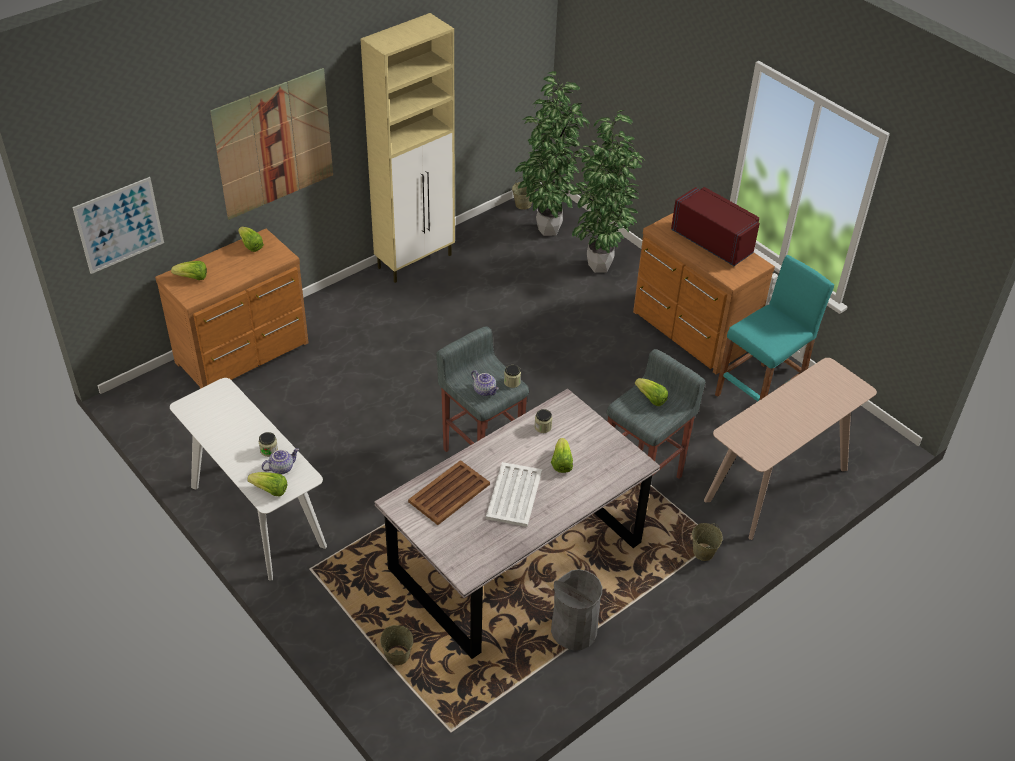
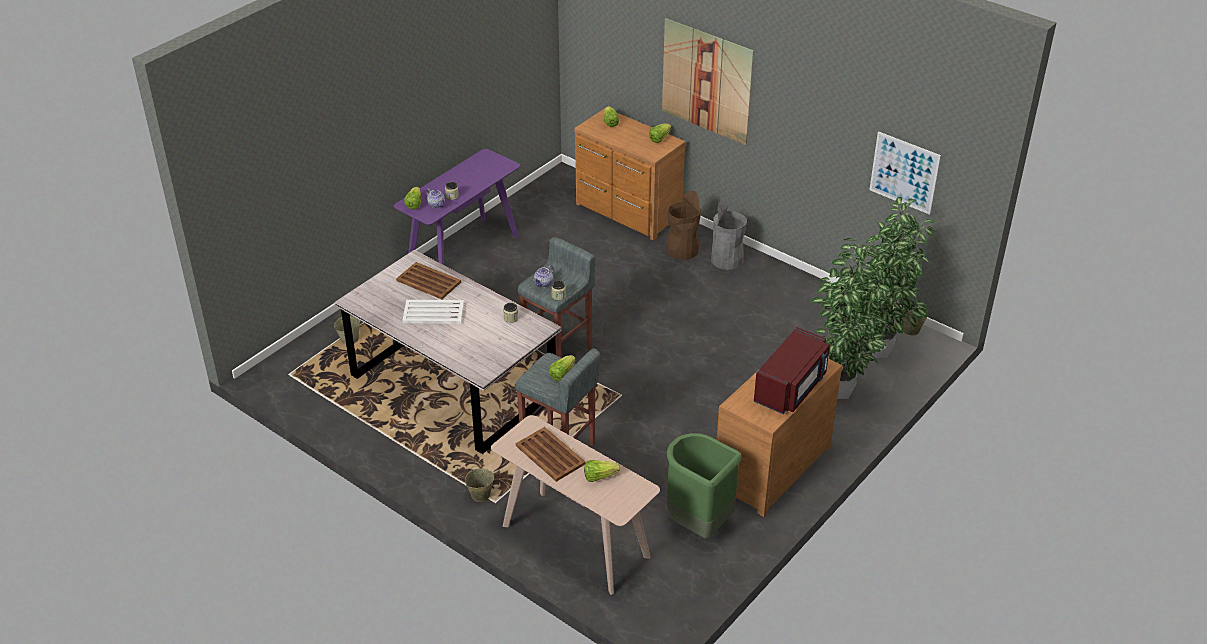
camera: 80 degrees right, 5 degrees down
(119, 225) = (594, 52): picture -> picture (904, 172)
(256, 516) = (463, 253): white console table -> purple console table
(337, 323) = (682, 250): none -> brown trash can
(416, 261) = (786, 277): beige cabinet -> none
(561, 463) = (473, 332): lettuce -> lettuce (599, 476)
(573, 630) = (385, 425): grey trash can -> grey trash can (727, 260)
(760, 393) = (698, 524): turquoise stool -> green trash can
(777, 426) = (550, 455): none -> brown tray

